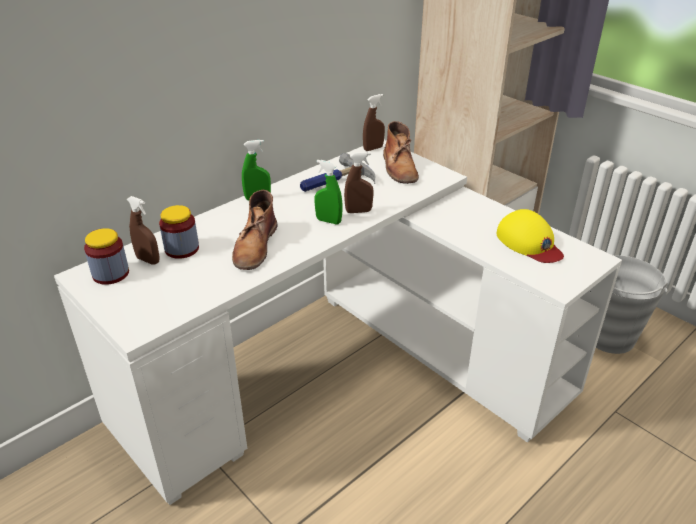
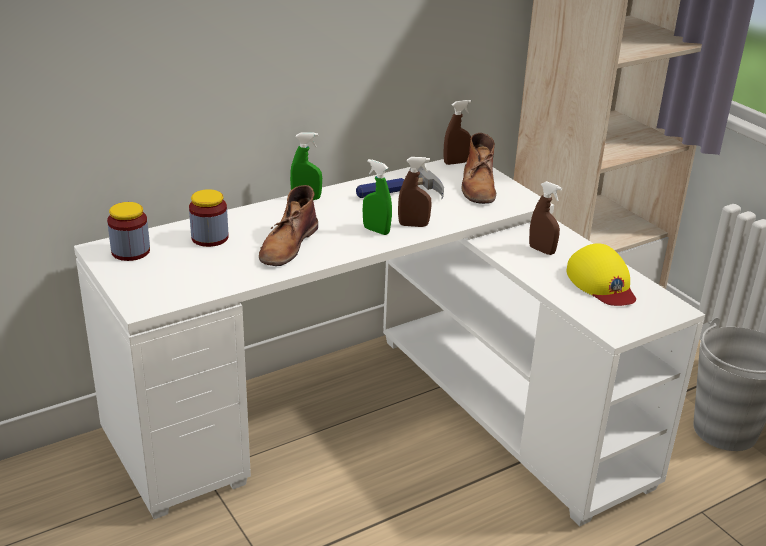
camera: 10 degrees right, 5 degrees down
(148, 260) = (172, 244): brown spray bottle -> brown spray bottle (541, 250)

